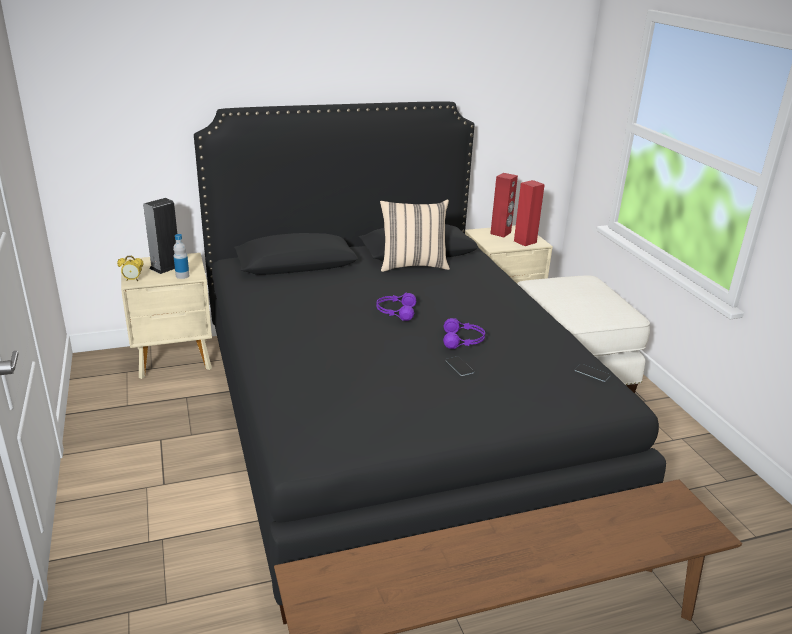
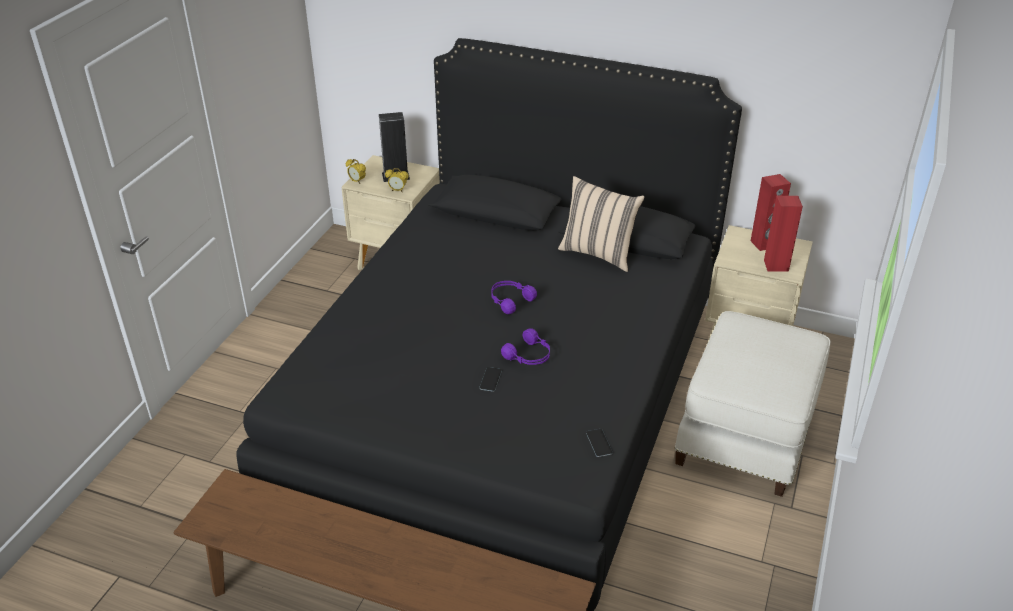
camera: 40 degrees right, 10 degrees up
(182, 276) = (397, 190): bottle -> alarm clock

